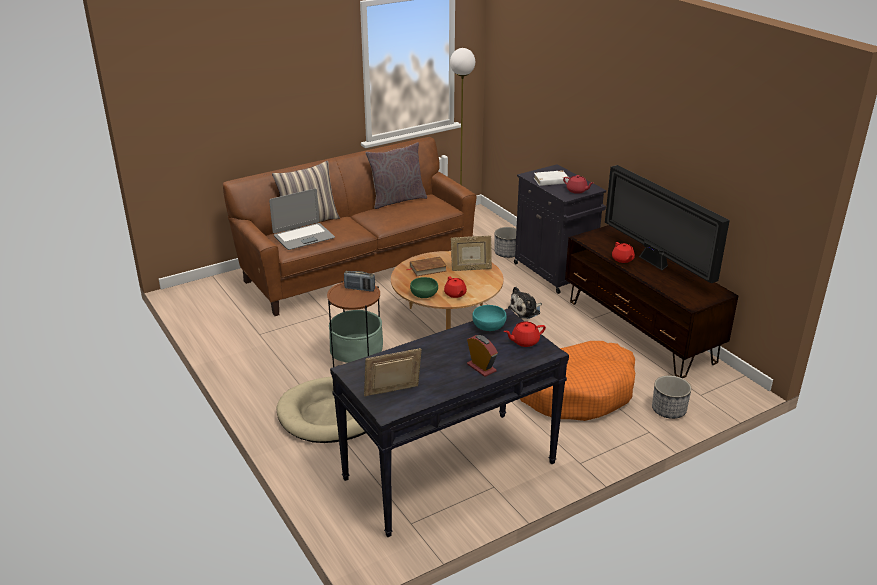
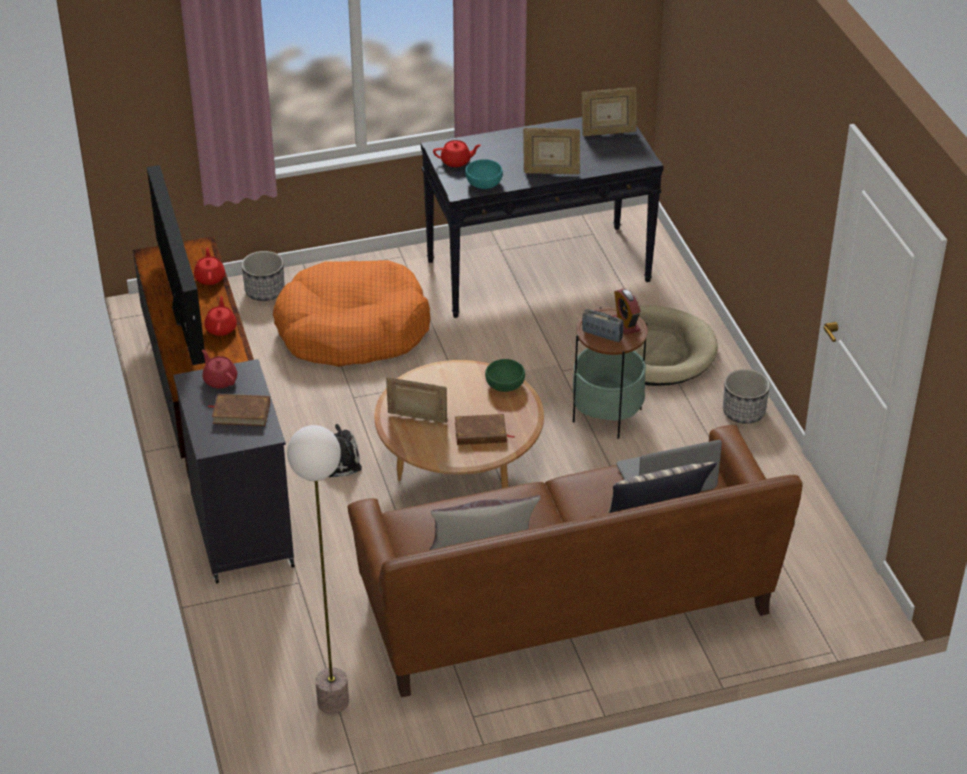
camera: 165 degrees left, 10 degrees up
(434, 345) = (551, 172): none -> picture frame
(455, 294) = (461, 378): red teapot -> red teapot (210, 278)
(481, 368) = (514, 142): alarm clock -> alarm clock (626, 324)
(507, 253) = (291, 596): planter -> planter (744, 412)
(551, 180) = (241, 413): white book -> brown book

